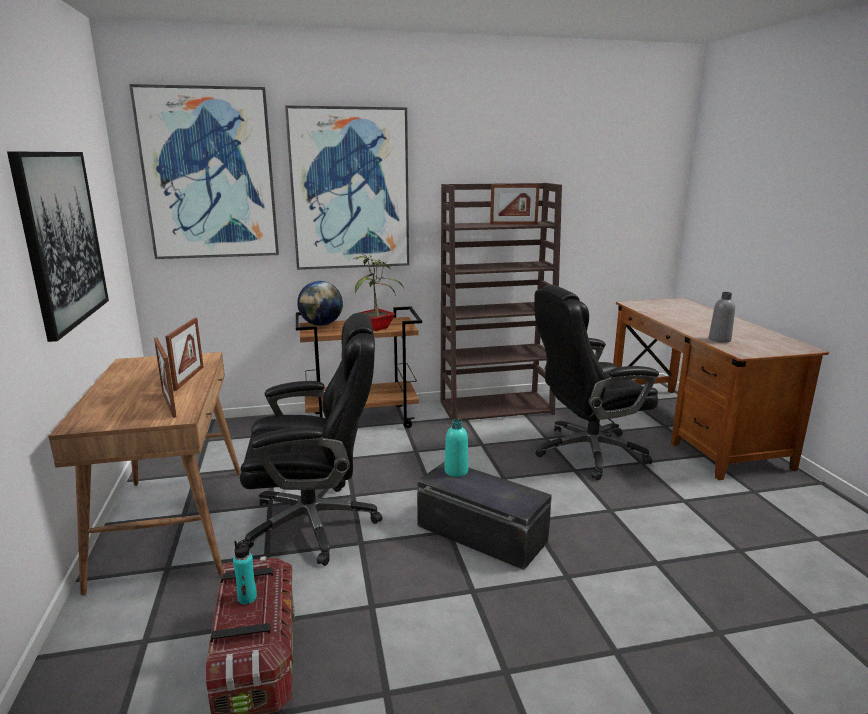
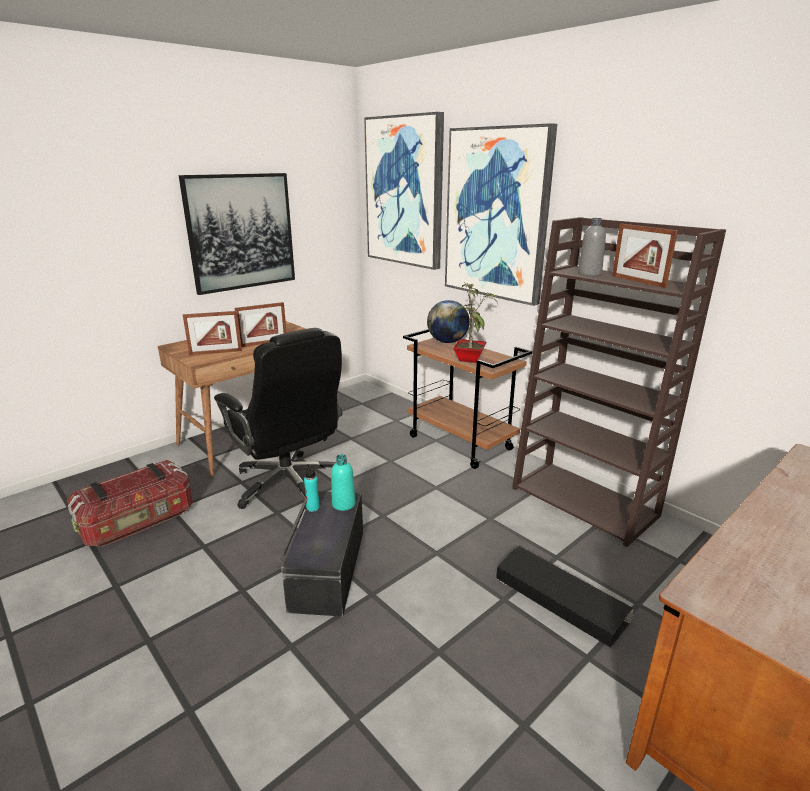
camera: 60 degrees right, 5 degrees up
(169, 404) = (216, 352): picture frame -> picture frame turned 135 degrees counterclockwise
(247, 598) = (136, 481): turquoise bottle -> turquoise bottle (313, 507)
(587, 452) = (559, 599): black office chair -> black storage box
(719, 339) = (743, 563): grey bottle -> grey bottle (589, 274)

